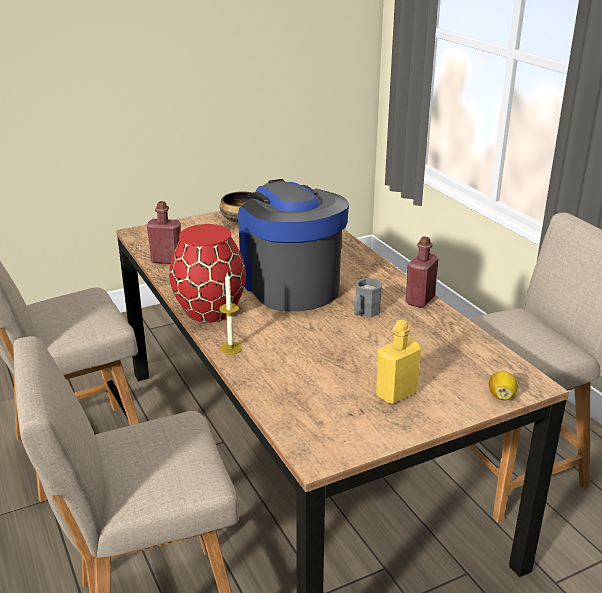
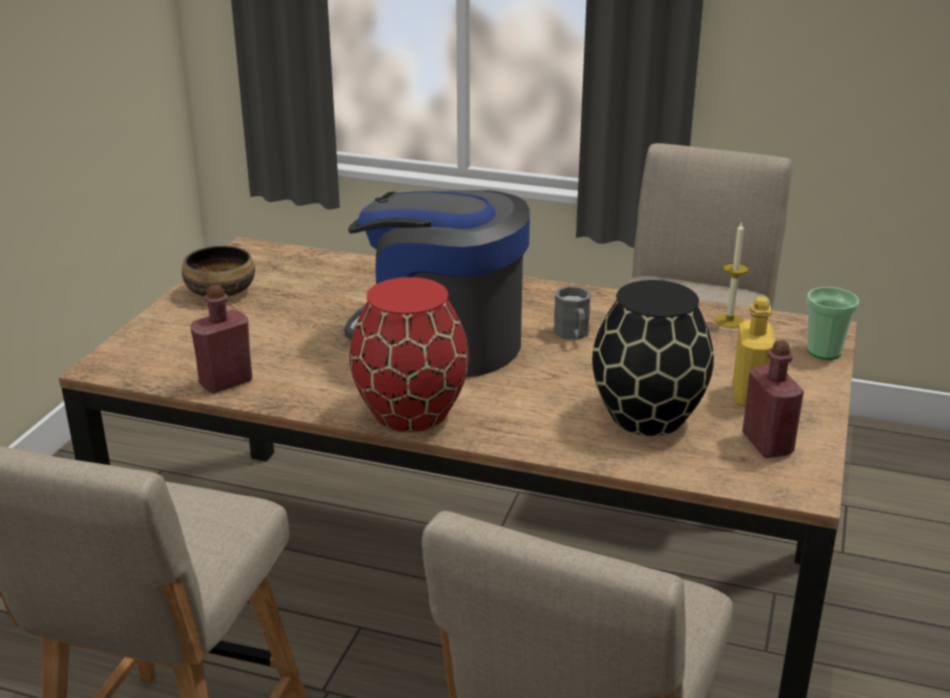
camera: 45 degrees left, 0 degrees up
(231, 348) = (518, 439): candle -> candle (729, 321)
(316, 372) = (648, 415): none -> black vase
(420, 300) = (598, 298): red bottle -> red bottle (767, 444)
(501, 396) = (824, 351): lemon -> cup

